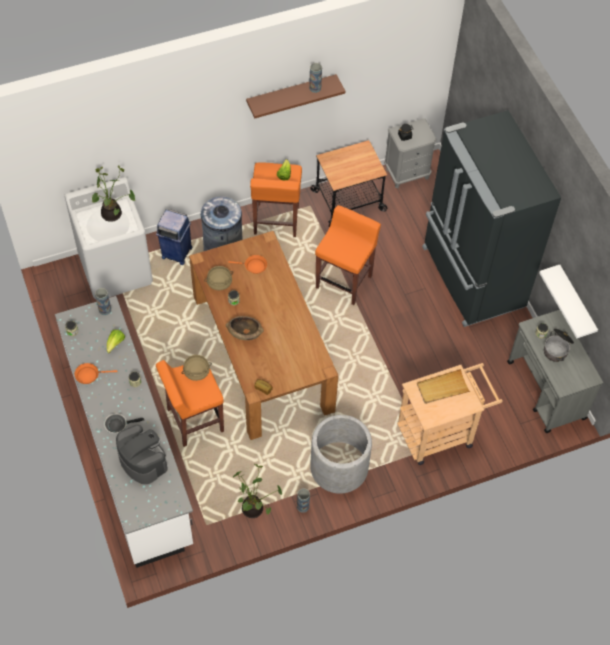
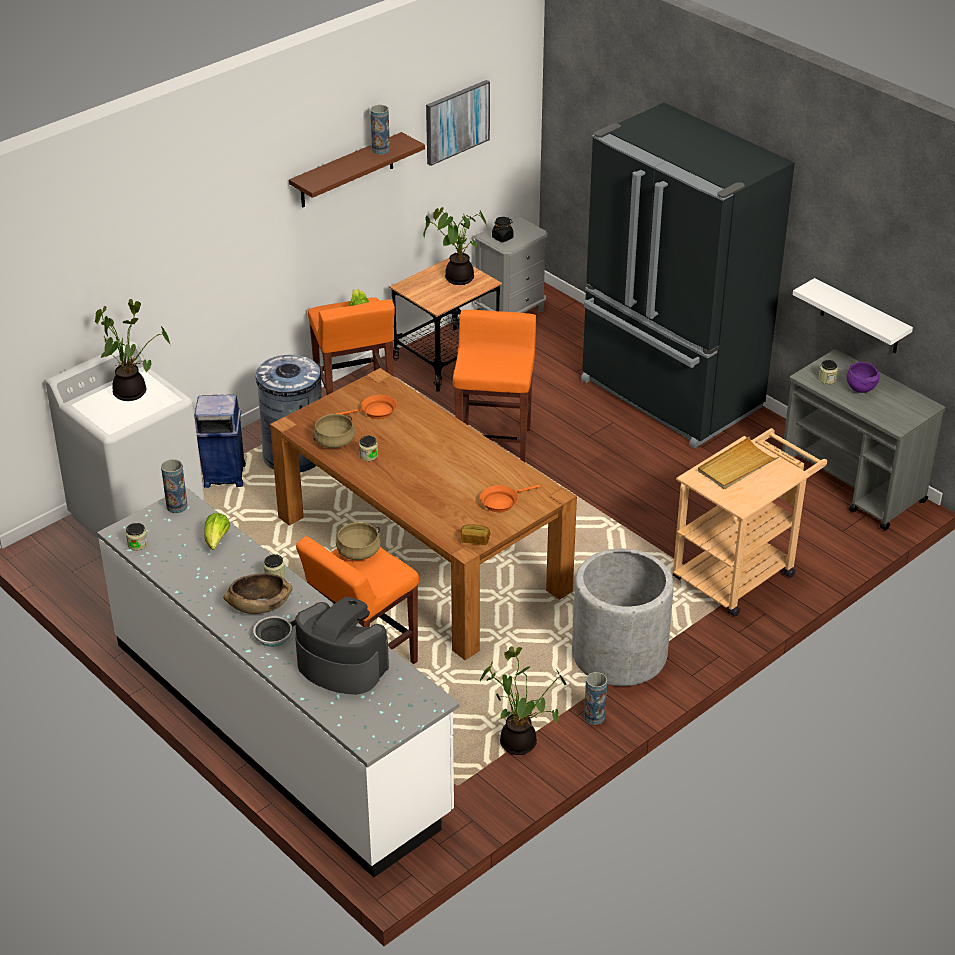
camera: 20 degrees left, 20 degrees down
(89, 375) = (195, 588): orange frying pan -> orange frying pan (502, 502)
(245, 332) = (407, 485): brown bowl -> brown bowl (259, 604)
(361, 161) = (457, 277): none -> potted plant
(381, 68) = (456, 121): none -> picture
(557, 348) = (860, 388): cooking pot -> purple bowl

